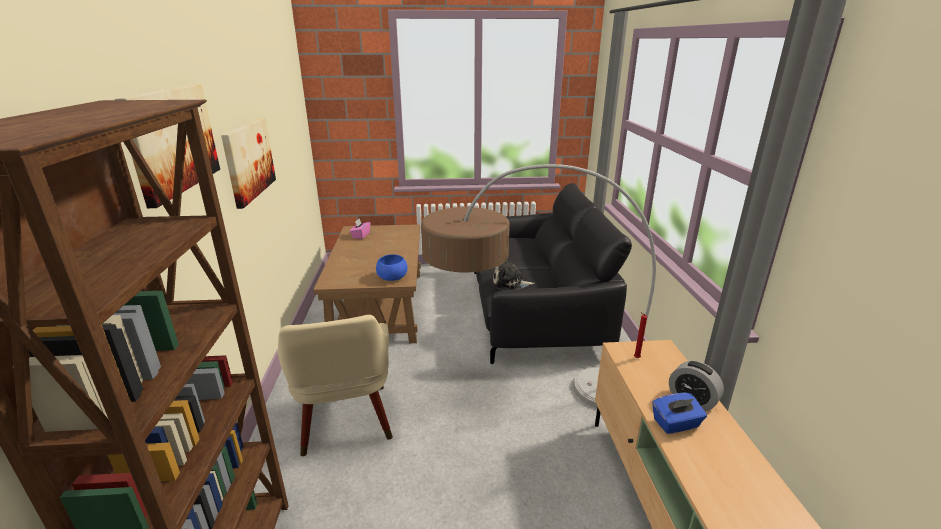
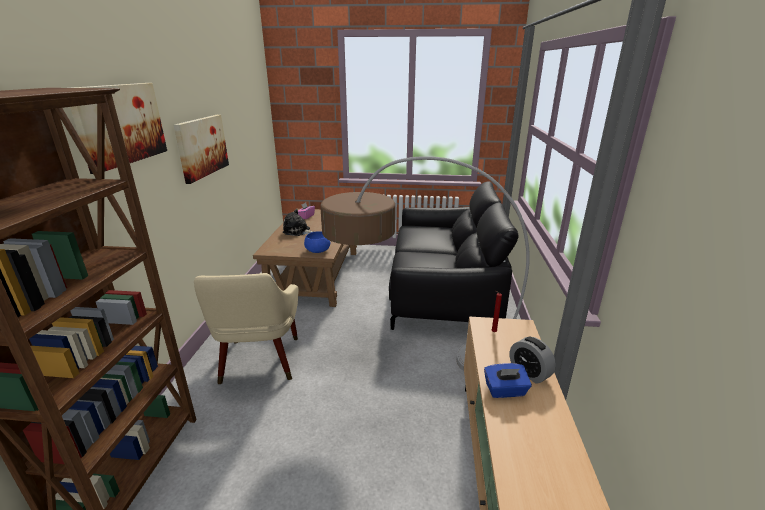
camera: 10 degrees right, 0 degrees up
(510, 283) = (416, 263): plush toy -> plush toy (298, 231)

